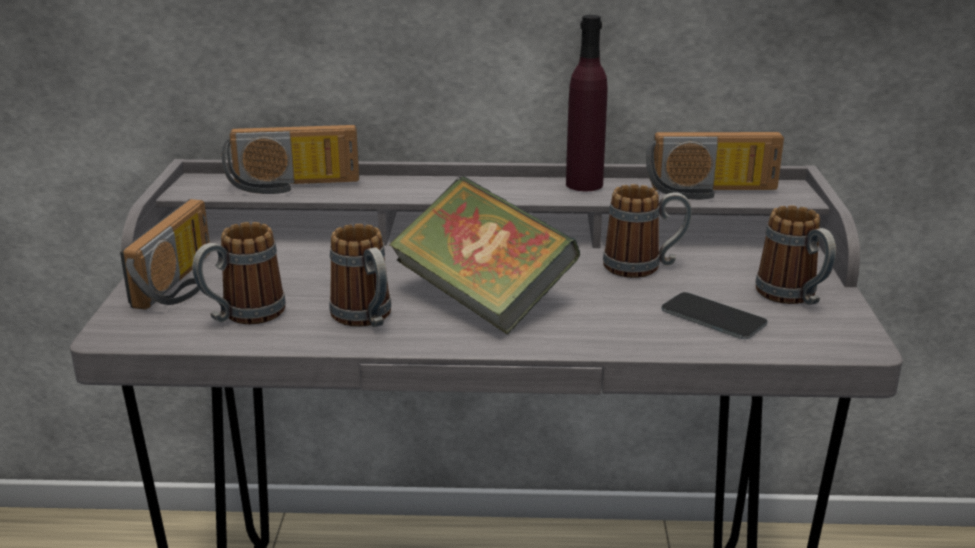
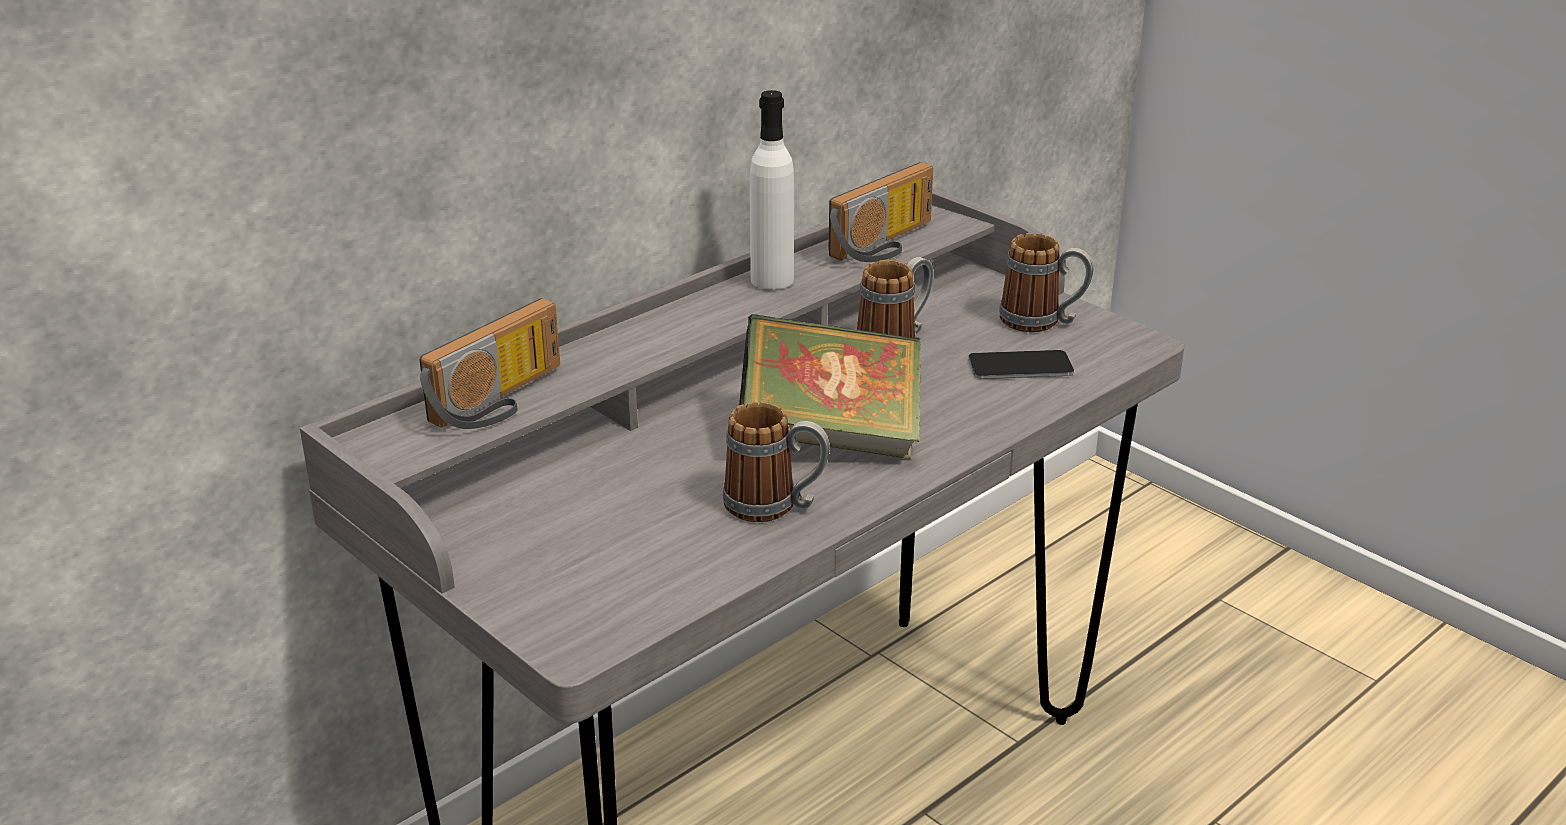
camera: 45 degrees left, 5 degrees up
(182, 283) = (524, 565): radio -> none
(242, 316) = (660, 563): mug -> none
(584, 184) = (772, 279): purple bottle -> white bottle

